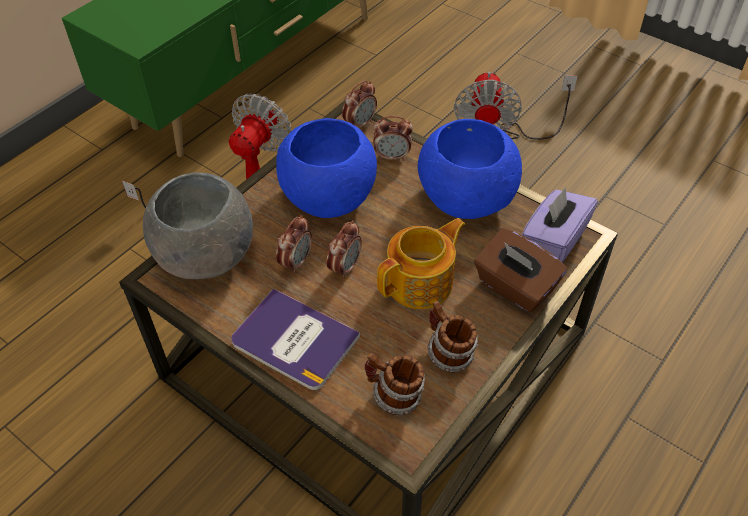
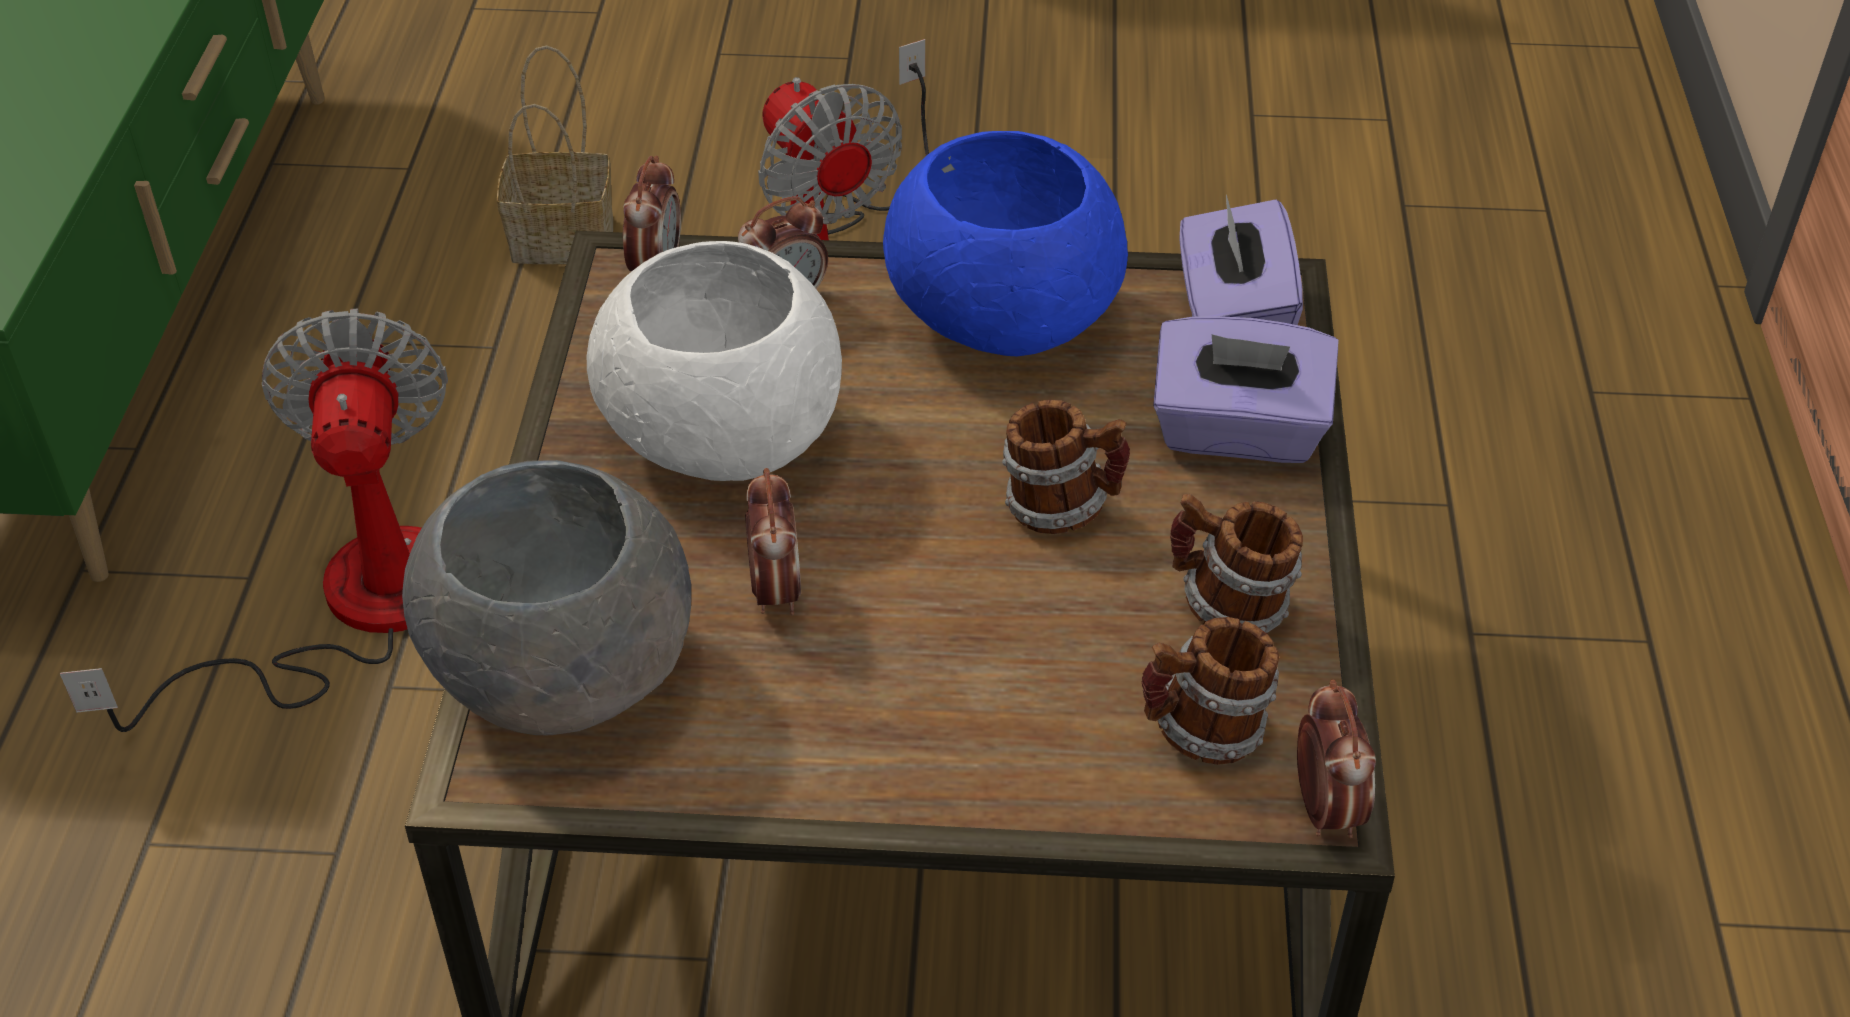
camera: 35 degrees left, 5 degrees down
(294, 340) = (916, 736): book -> none
(328, 195) = (719, 433): blue bowl -> white bowl
(345, 267) = (886, 552): alarm clock -> alarm clock (1325, 809)
(407, 101) = (566, 238): none -> basket
(421, 282) = (1061, 508): teapot -> mug
(514, 287) = (1237, 432): brown tissue box -> purple tissue box

